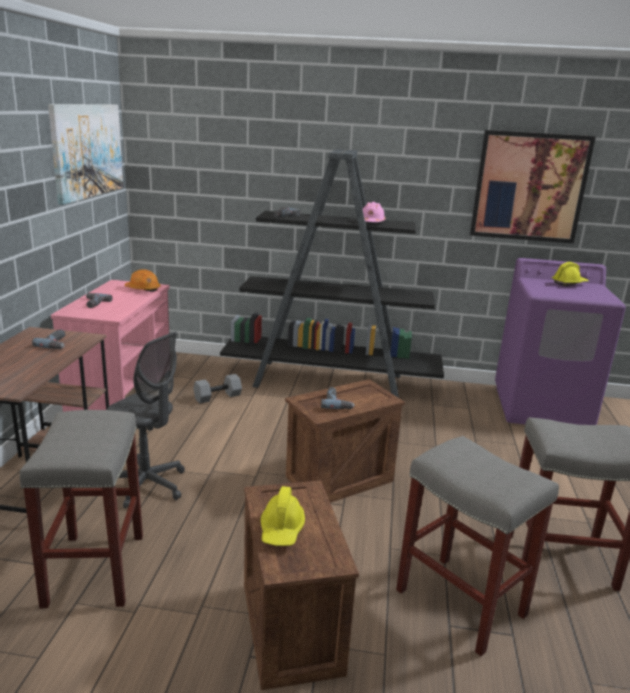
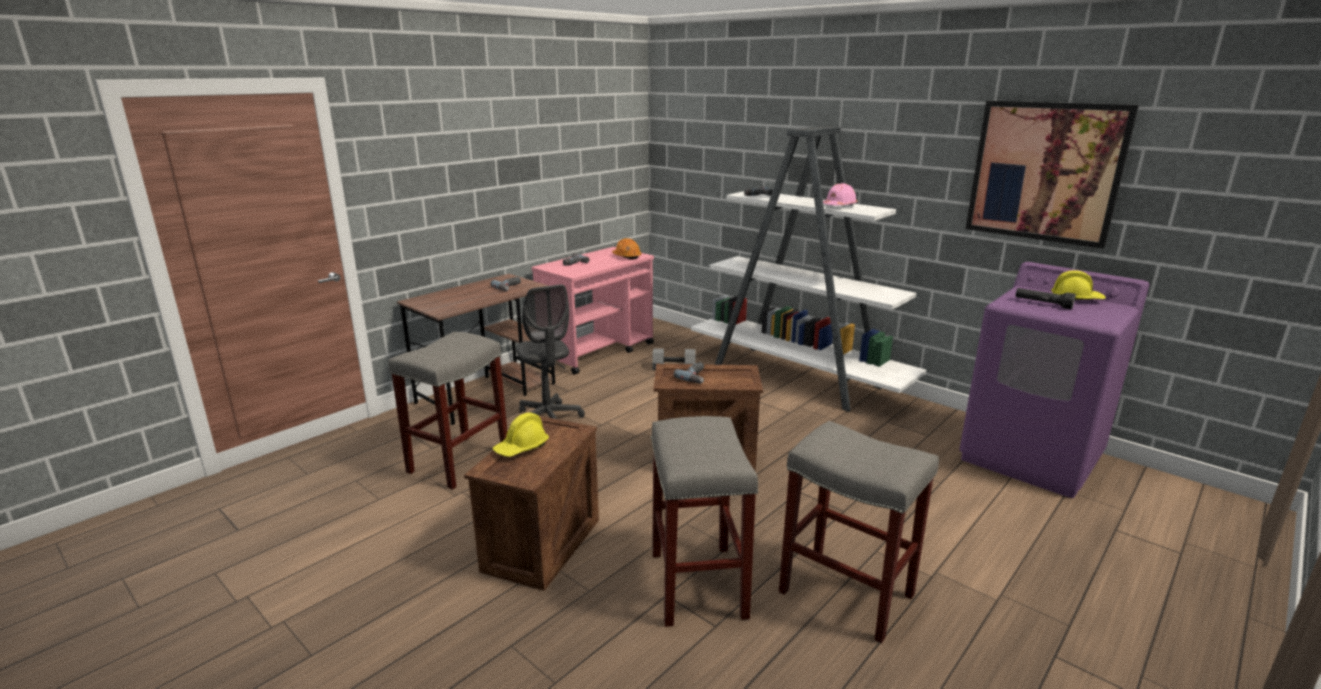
camera: 35 degrees right, 0 degrees up
(87, 150) = (596, 129): picture -> none
(331, 382) = (798, 378): black bookcase -> white bookcase
(558, 290) = (1043, 304): none -> black flashlight

